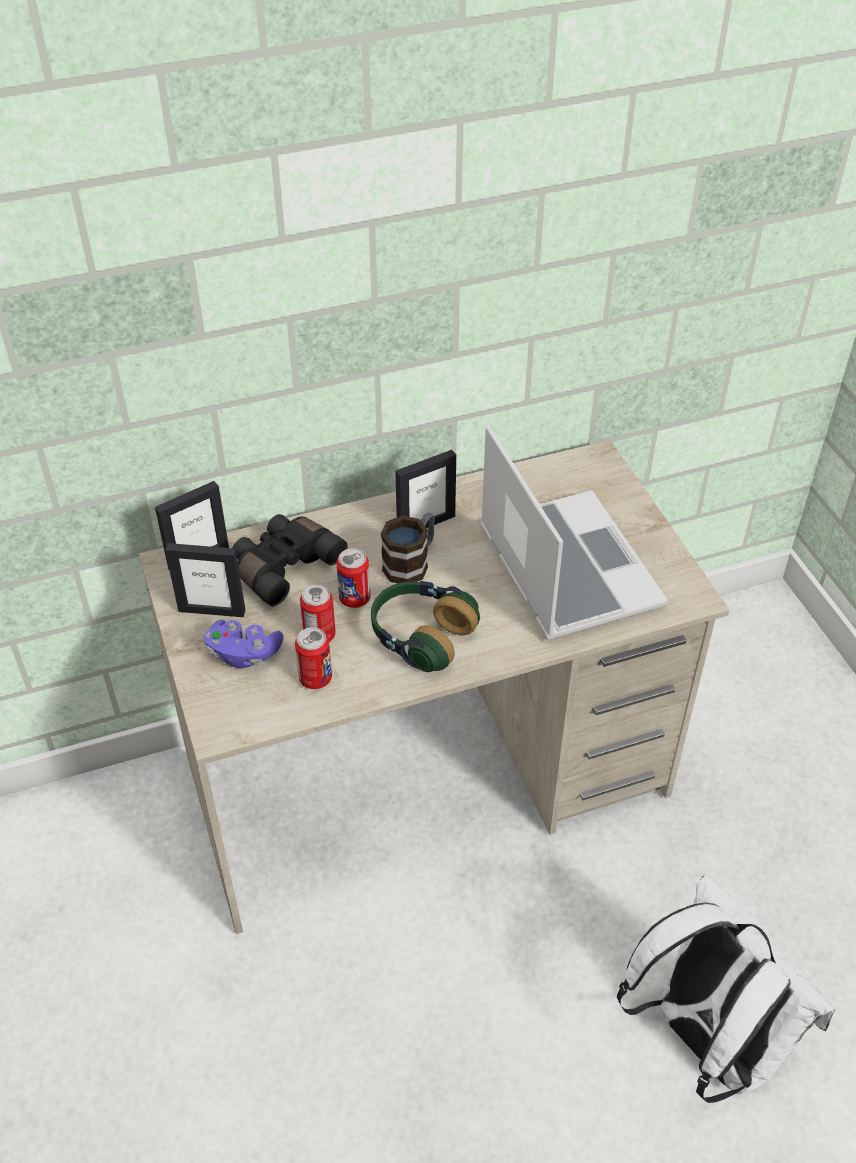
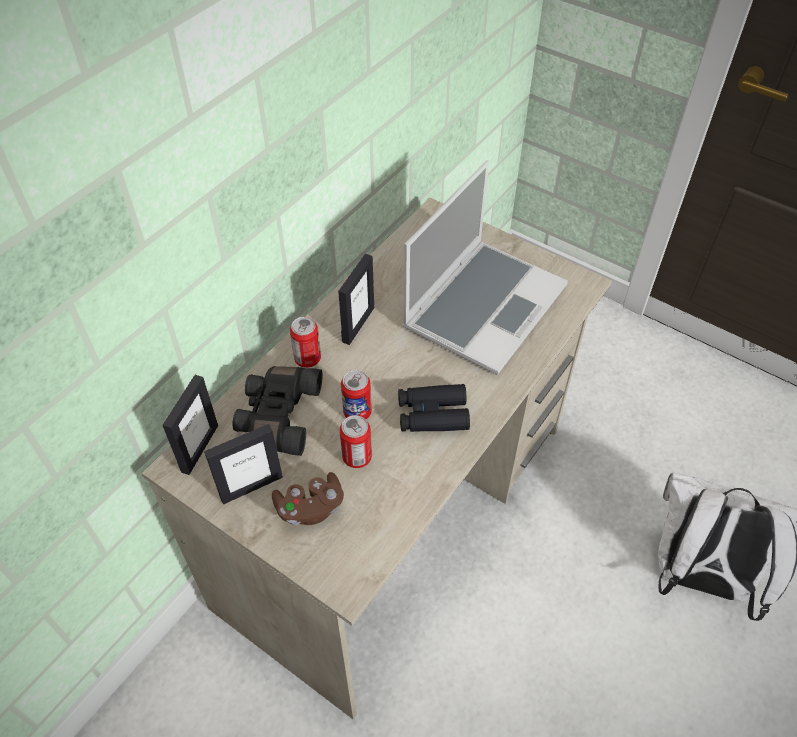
camera: 35 degrees left, 5 degrees up
(244, 653) = (310, 508): purple game controller -> brown game controller
(315, 678) = (385, 494): can -> can (307, 359)
(411, 562) = (374, 360): mug -> none
(420, 636) = (432, 414): headphones -> black binoculars
(565, 567) = (484, 305): laptop -> laptop turned 90 degrees clockwise

